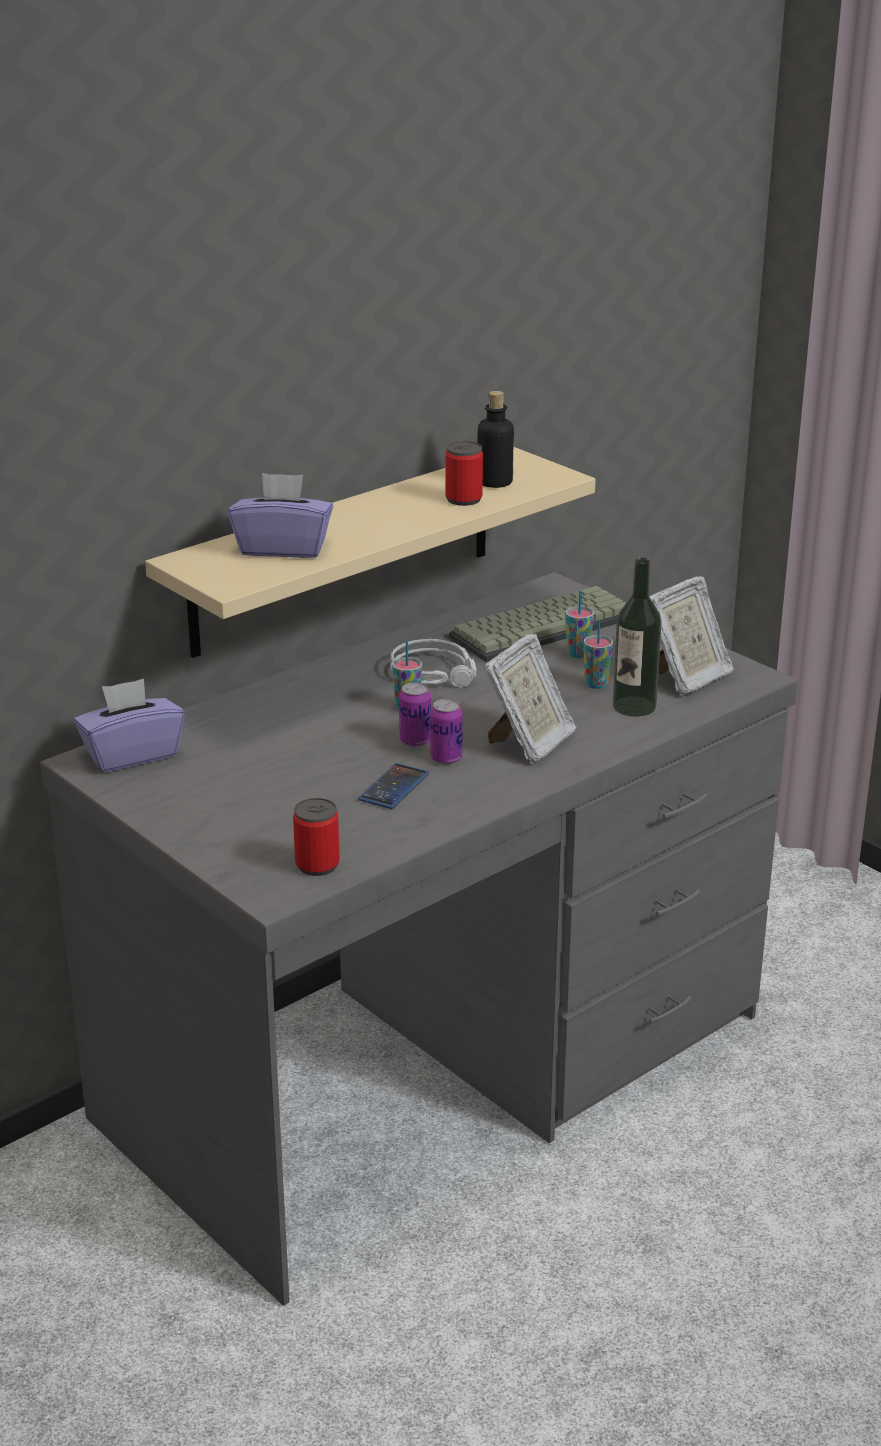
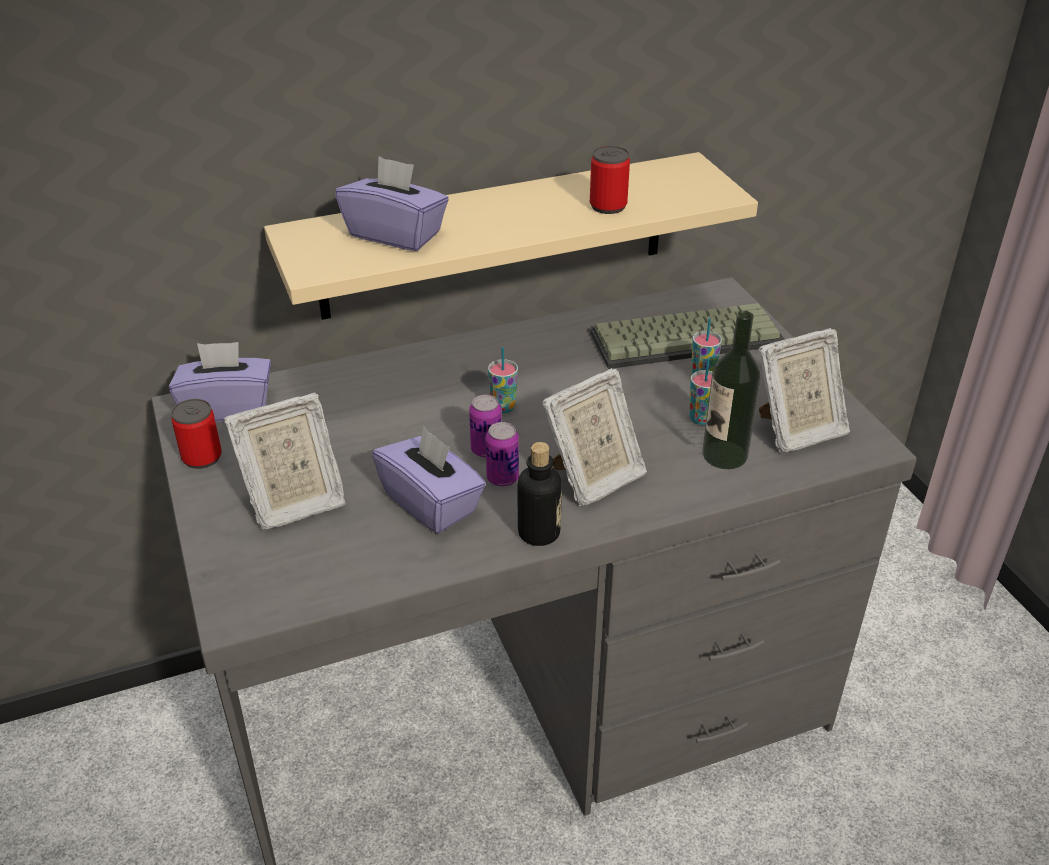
camera: 20 degrees right, 10 degrees up
(262, 811) = (293, 503): none -> picture frame
(317, 865) = (299, 585): can -> can (202, 457)
(393, 787) = (431, 503): phone -> purple tissue box
(437, 672) = (555, 372): grey headphones -> none
(494, 482) = (652, 191): bottle -> bottle (539, 533)

